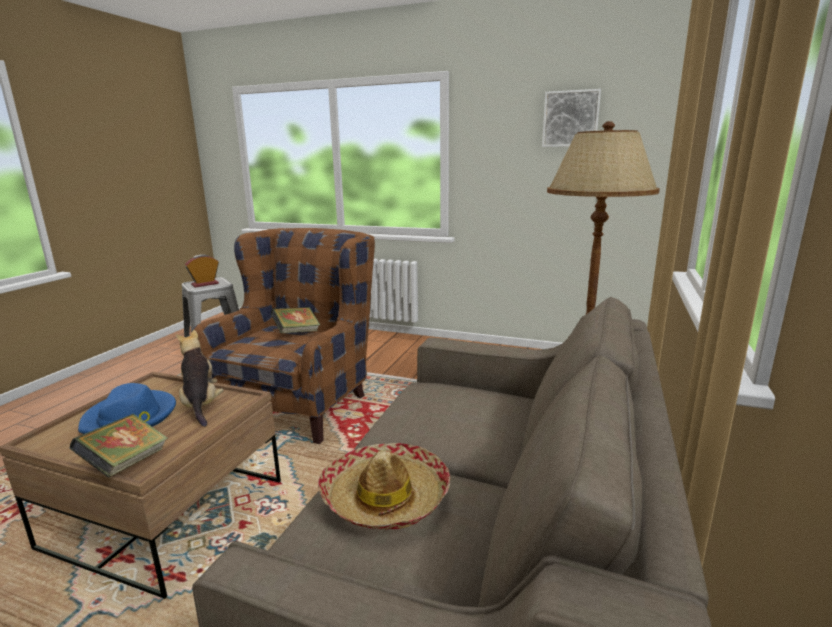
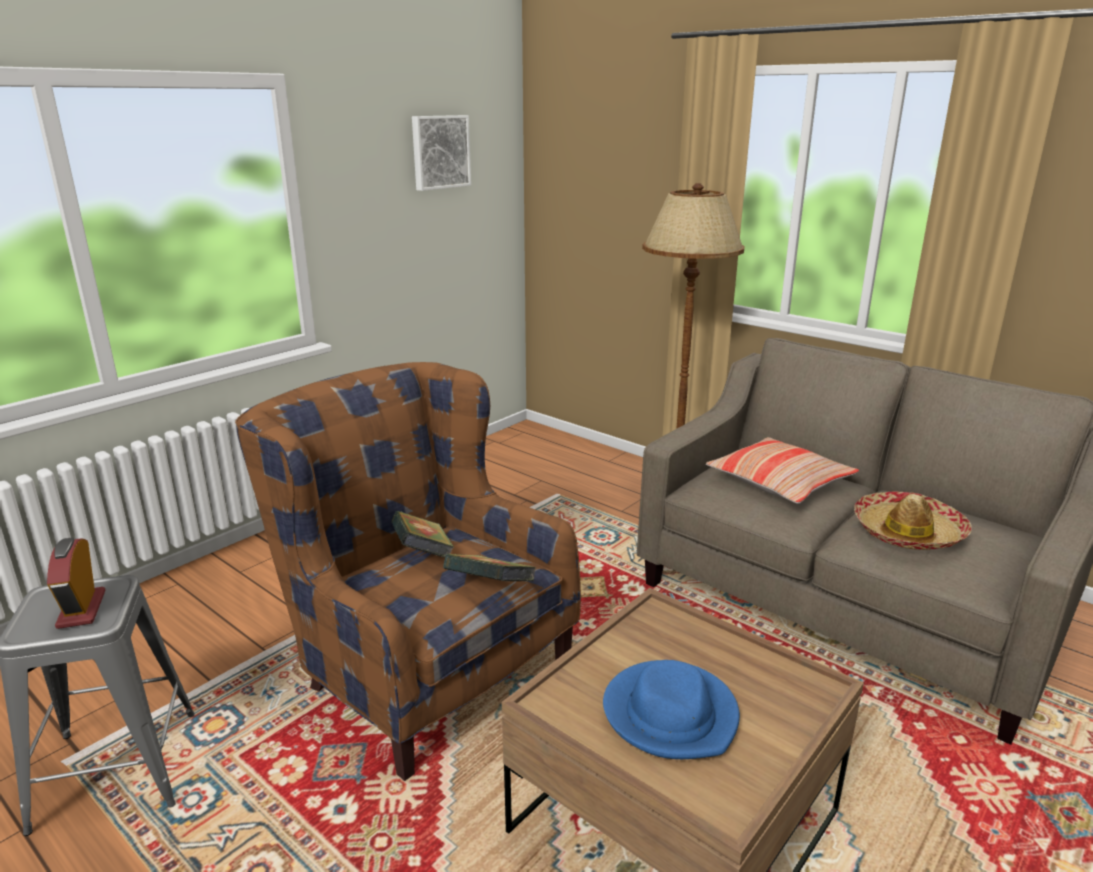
camera: 70 degrees left, 5 degrees up
(126, 463) = (805, 703): book -> book (490, 589)
(201, 404) = (654, 647): plush toy -> none
(461, 417) = (779, 482): none -> pillow

